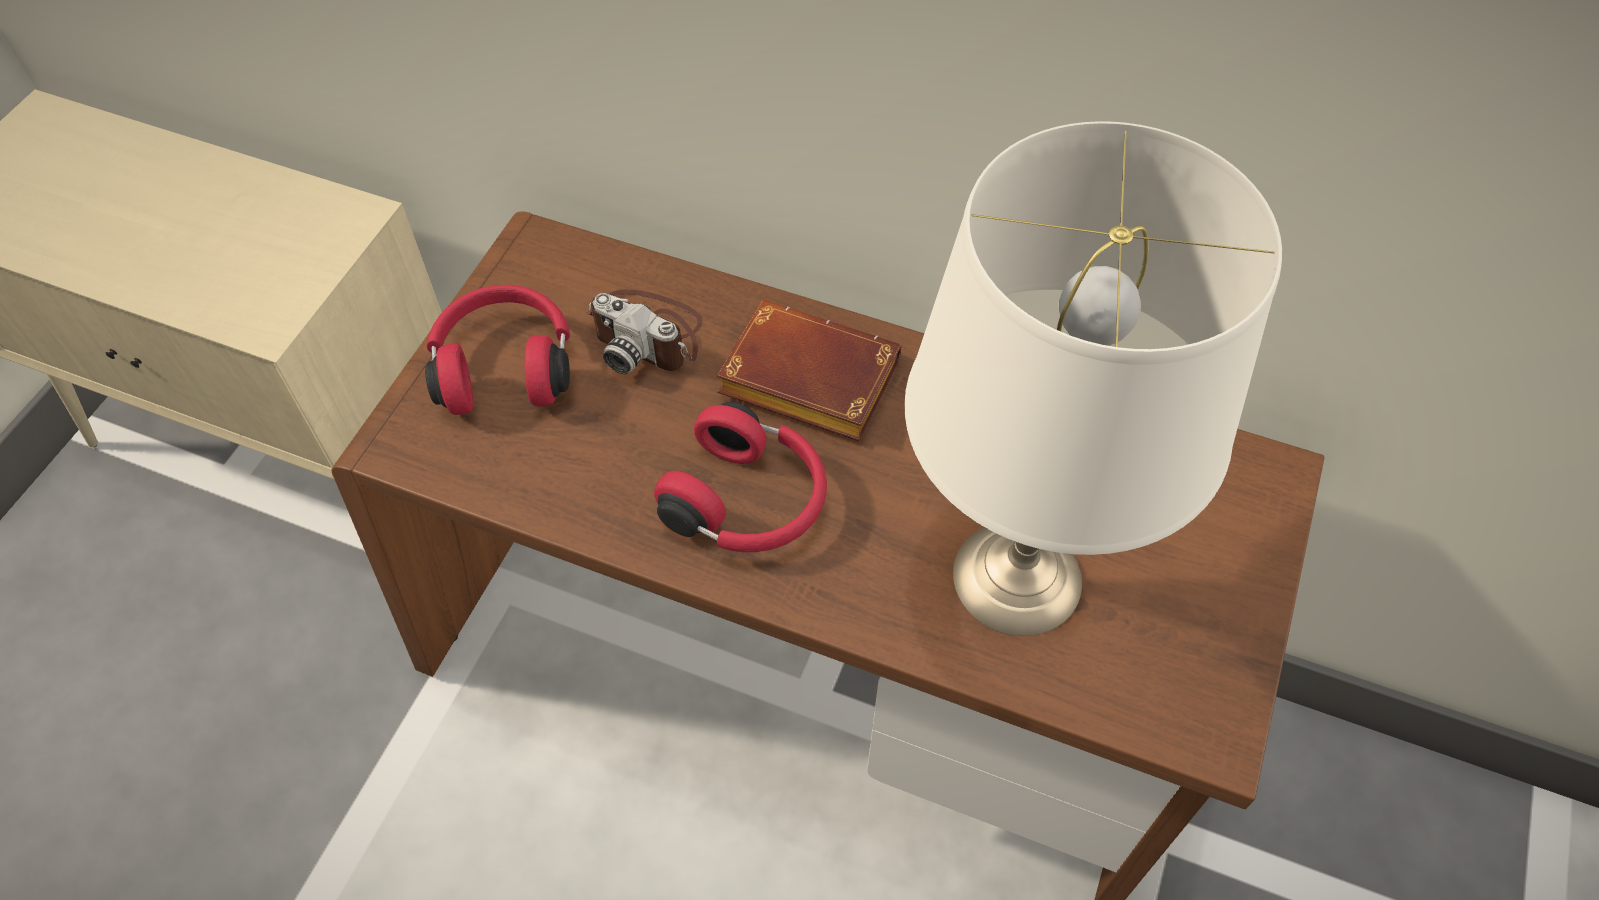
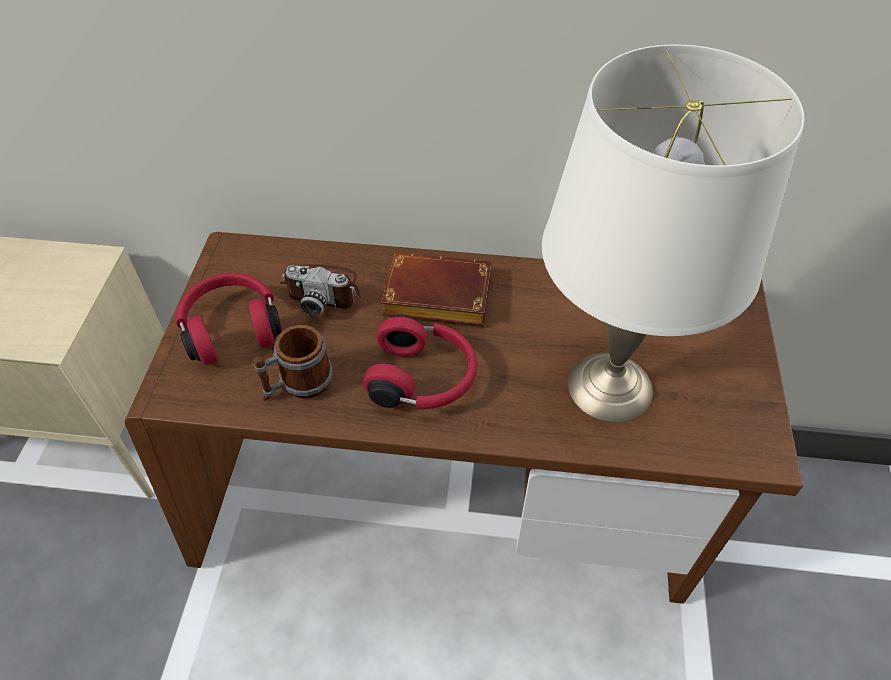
camera: 15 degrees left, 5 degrees down
(571, 471) = (298, 384): none -> mug

